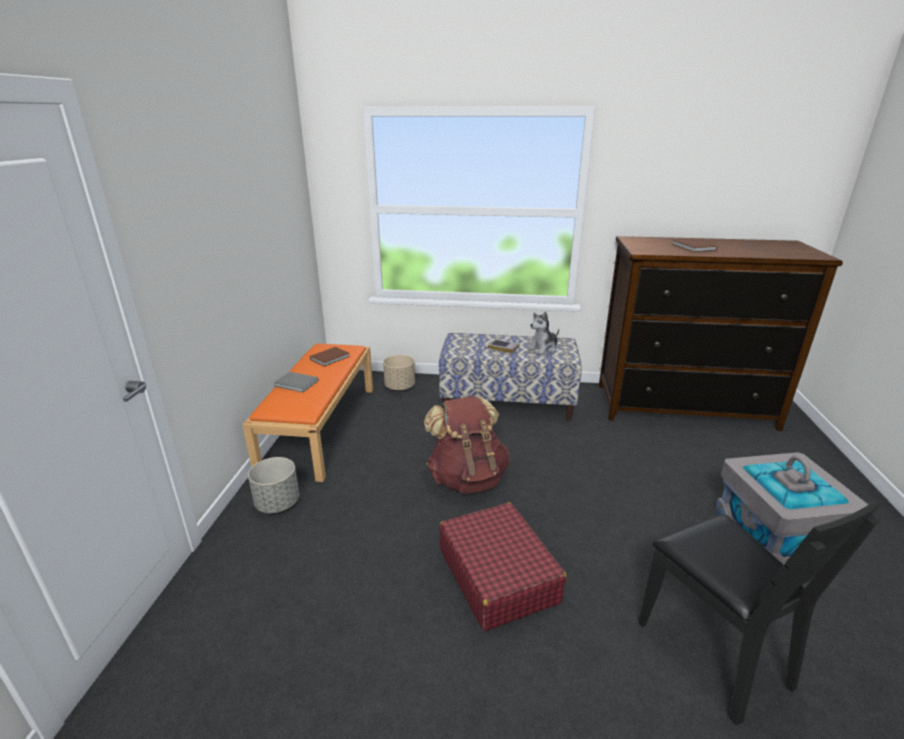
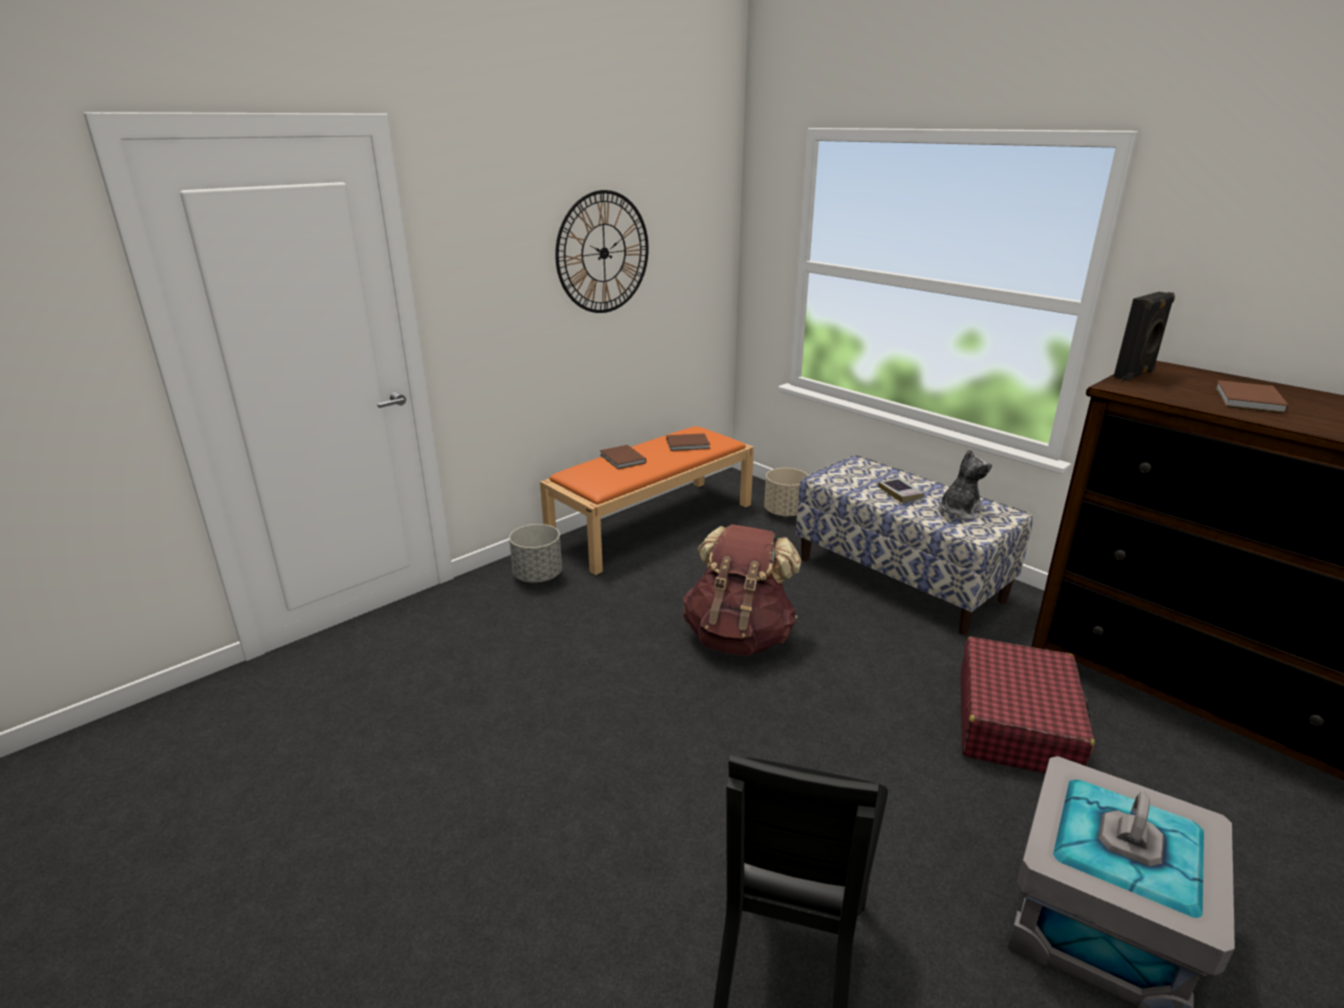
camera: 40 degrees right, 0 degrees up
(246, 214) = (603, 253): none -> wall clock
(296, 384) = (622, 459): grey book -> brown book
(497, 575) = (650, 740): red suitcase -> red suitcase (1016, 723)
(543, 348) = (959, 511): plush toy -> plush toy turned 135 degrees clockwise
(633, 244) = (1135, 375): none -> black speaker

